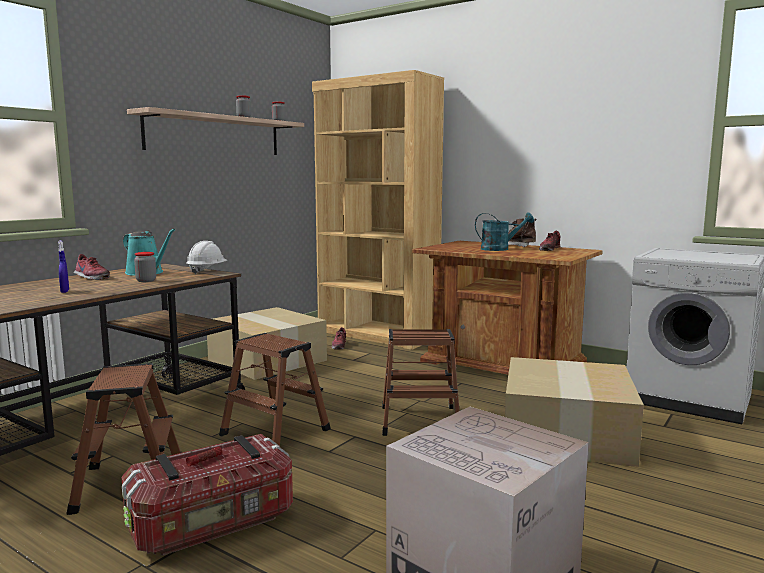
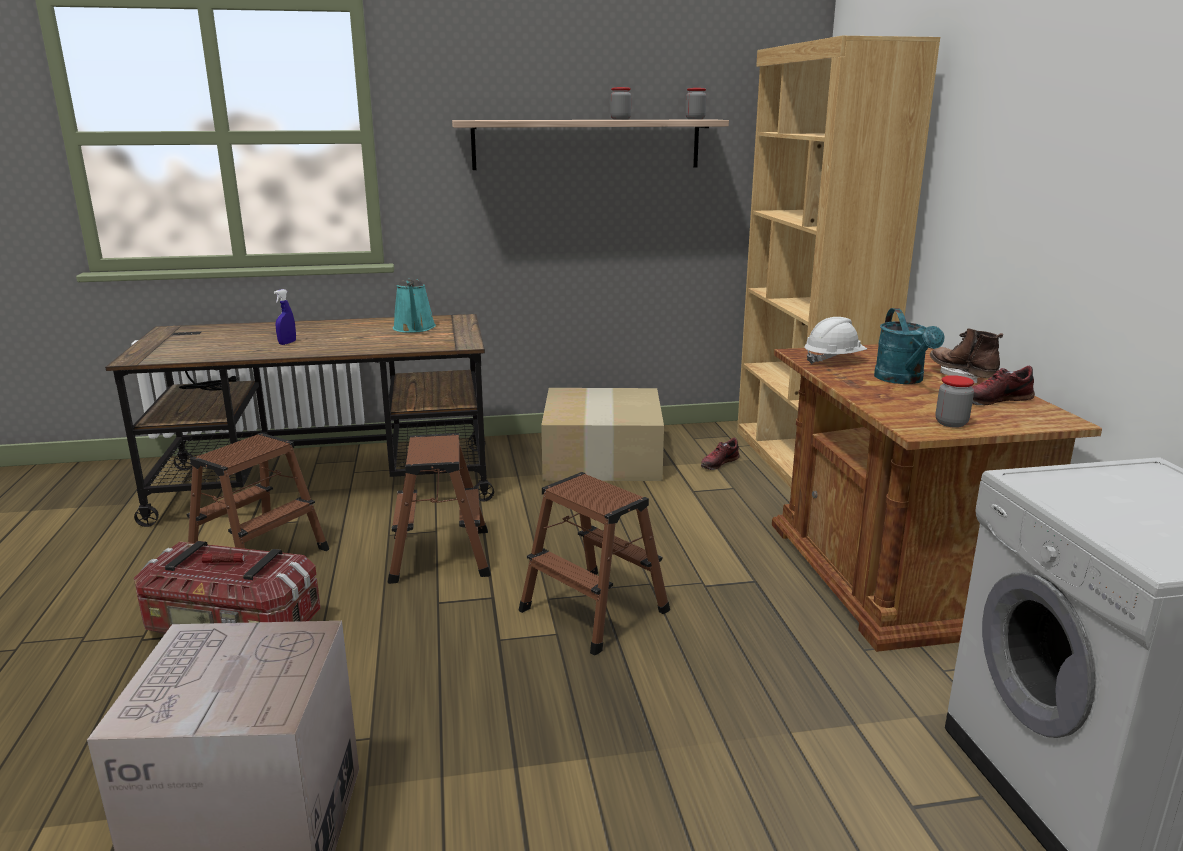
camera: 45 degrees right, 10 degrees up
(90, 277) = (359, 325): shoe -> none
(146, 280) = (378, 341): jar -> jar (951, 423)
(207, 271) = (467, 337): white hard hat -> white hard hat (833, 360)
(500, 249) = (903, 380): turquoise watering can -> turquoise watering can turned 45 degrees clockwise
(568, 434) = (726, 730): cardboard box -> none

